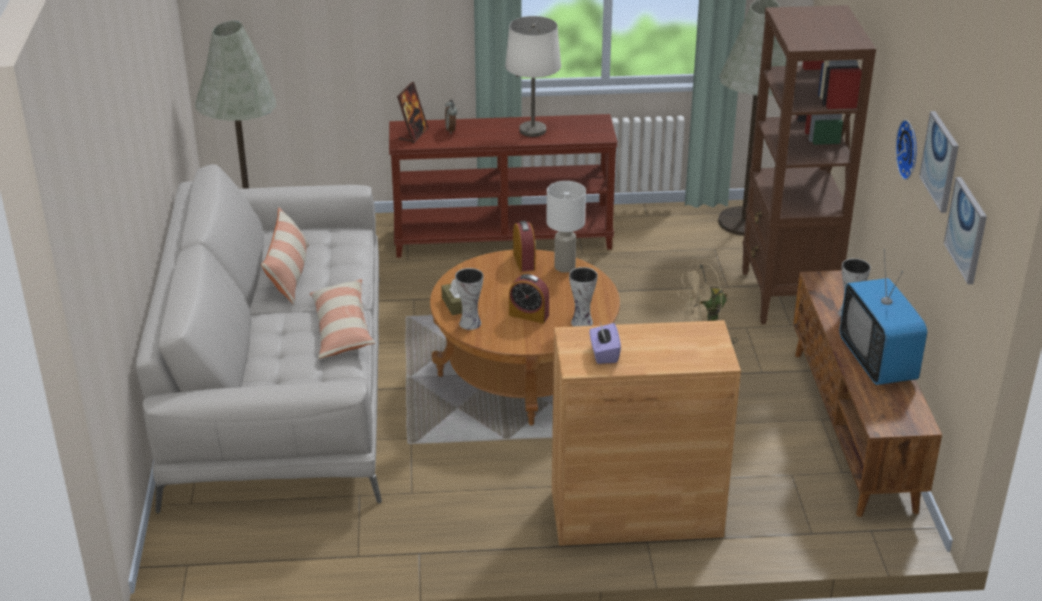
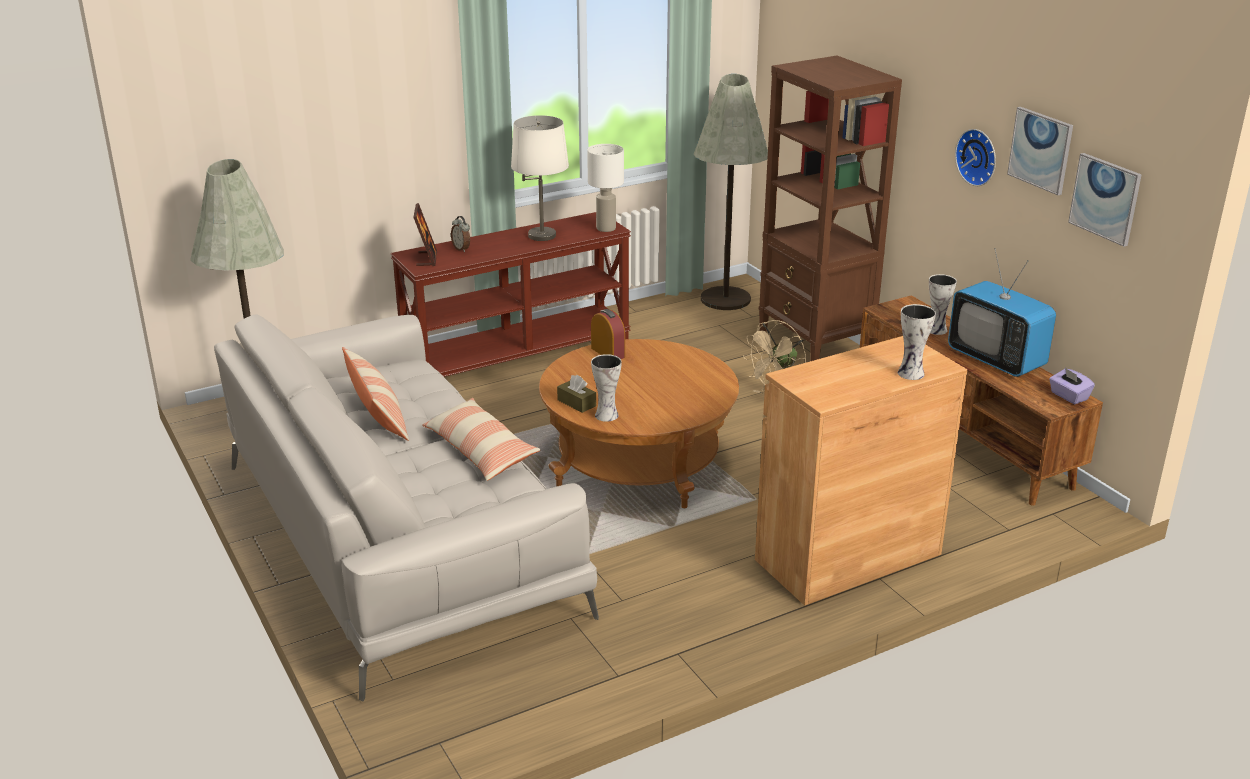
camera: 25 degrees left, 5 degrees down
(529, 315) = (656, 395): alarm clock -> none
(564, 267) = (650, 349): white table lamp -> white table lamp (605, 229)
(582, 323) = (712, 390): vase -> vase (912, 374)
(604, 354) = (836, 384): purple tissue box -> purple tissue box (1068, 396)

